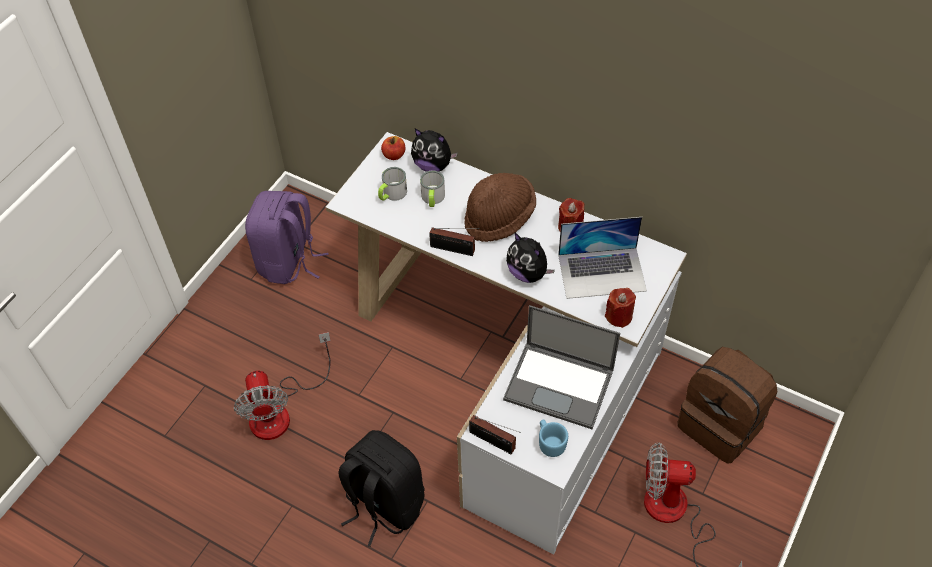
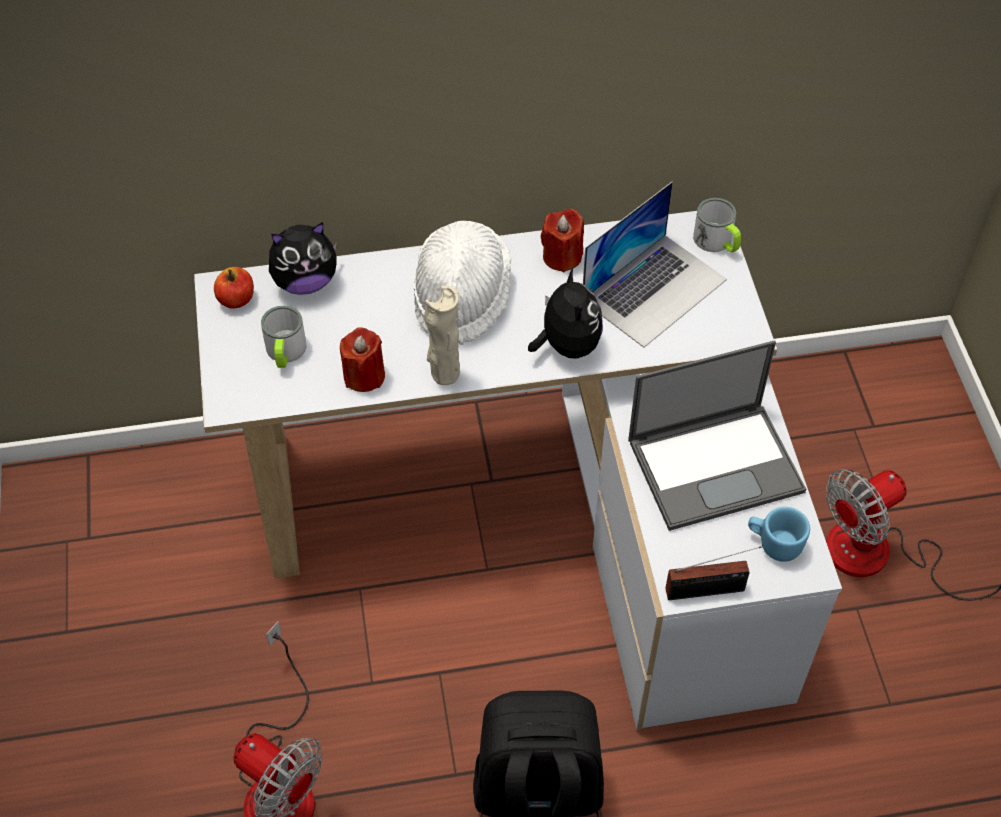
camera: 40 degrees left, 0 degrees up
(288, 262) = (103, 570): purple backpack -> none
(432, 198) = (348, 325): mug -> mug (717, 242)
(455, 249) = (444, 374): radio -> beige vase
(499, 217) = (461, 297): brown hat -> white hat
(528, 273) = (567, 345): plush toy -> plush toy turned 105 degrees counterclockwise
(619, 316) = (725, 329): red candle -> red candle (364, 376)
(721, 424) = (832, 416): brown backpack -> none

